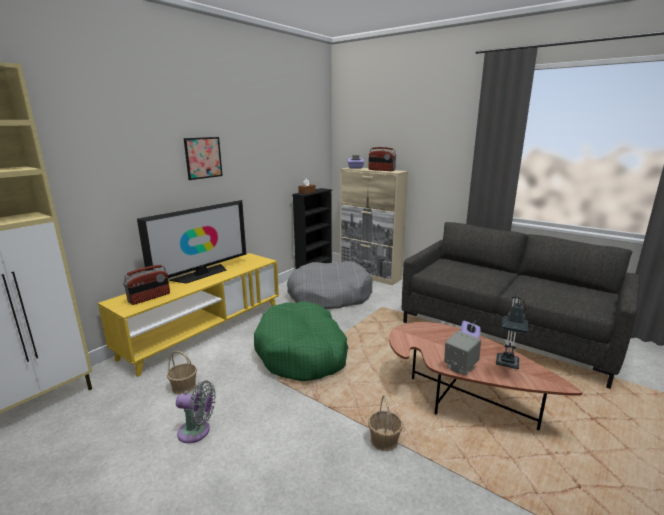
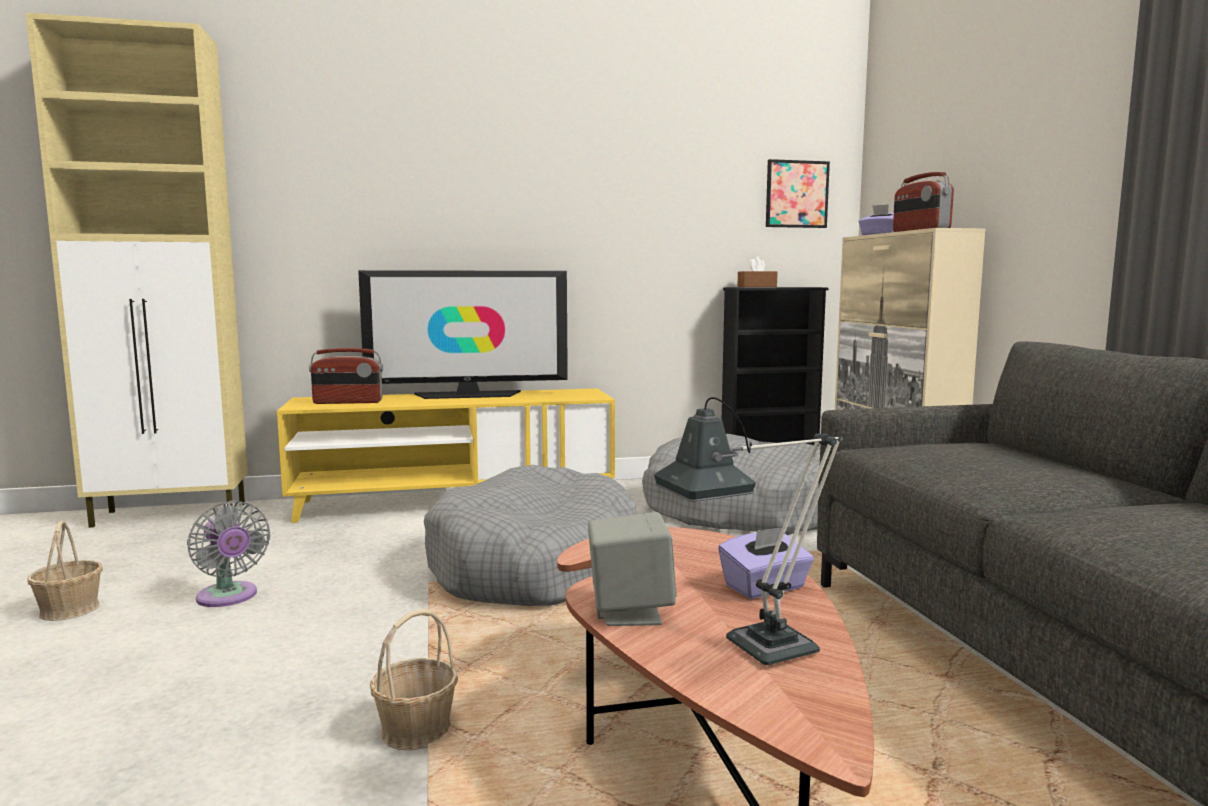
camera: 40 degrees right, 10 degrees down
(184, 387) = (312, 549): basket -> basket (70, 609)
(203, 158) = (515, 192): picture -> picture (797, 194)
(302, 352) = (535, 566): green dog bed -> grey dog bed

